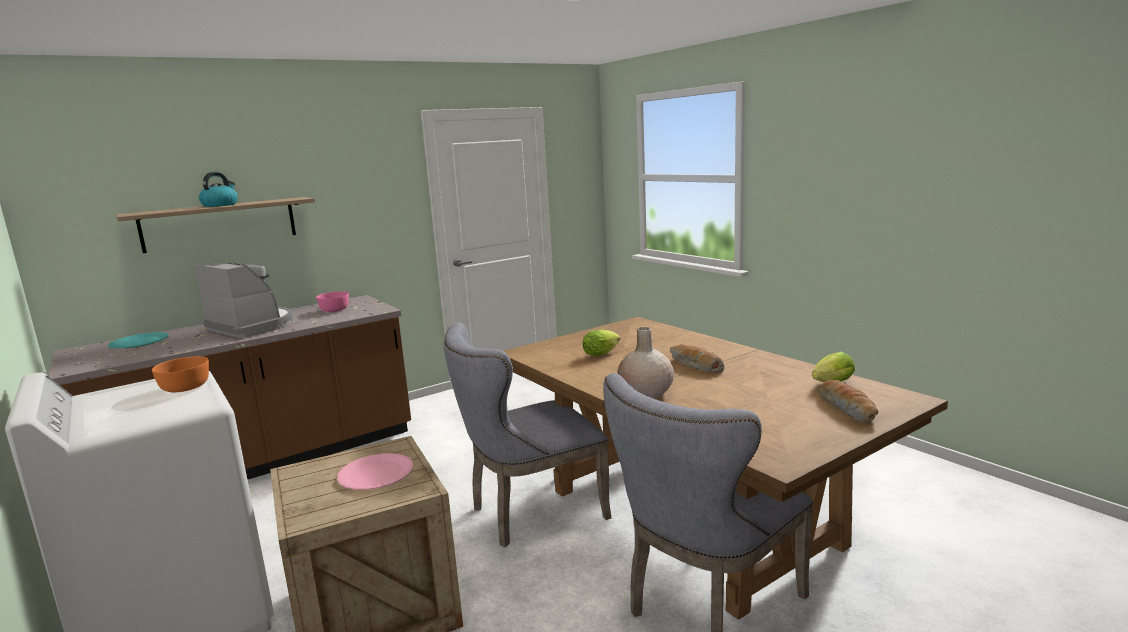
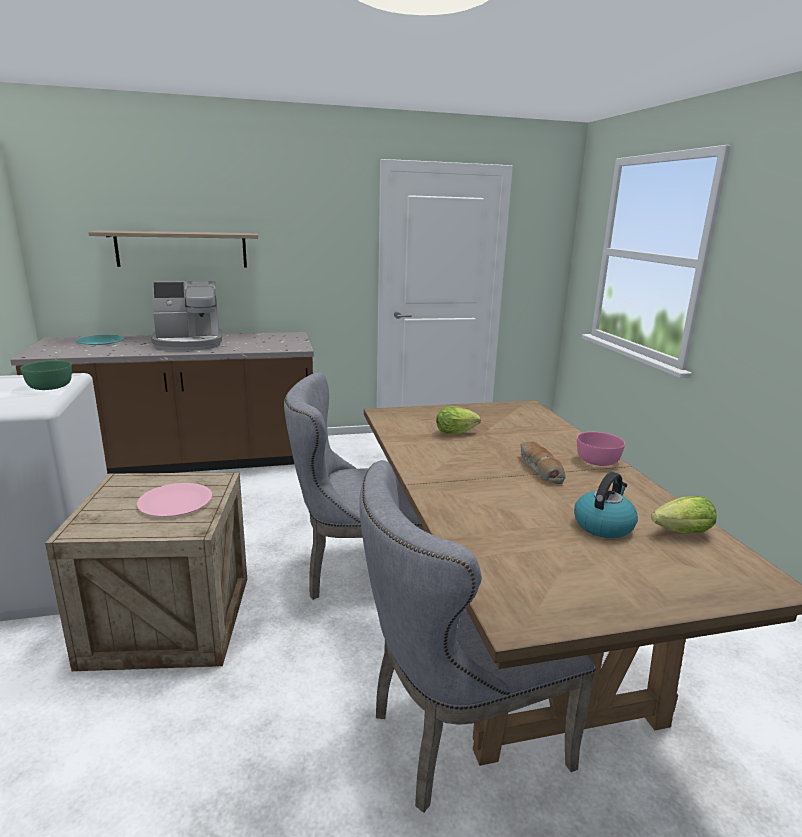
camera: 20 degrees right, 5 degrees up
(185, 387) = (50, 386): orange bowl -> green bowl
(220, 205) = (179, 232): kettle -> kettle (603, 525)
(252, 326) = (189, 343): coffee machine -> coffee machine turned 105 degrees clockwise
(334, 310) = (263, 340): pink bowl -> pink bowl (597, 460)
(646, 394) = (454, 489): beige vase -> none
(848, 409) = (670, 573): bread -> none

